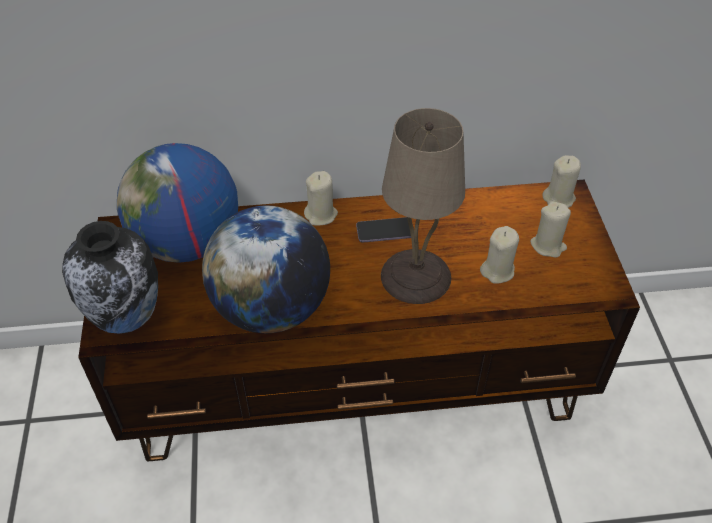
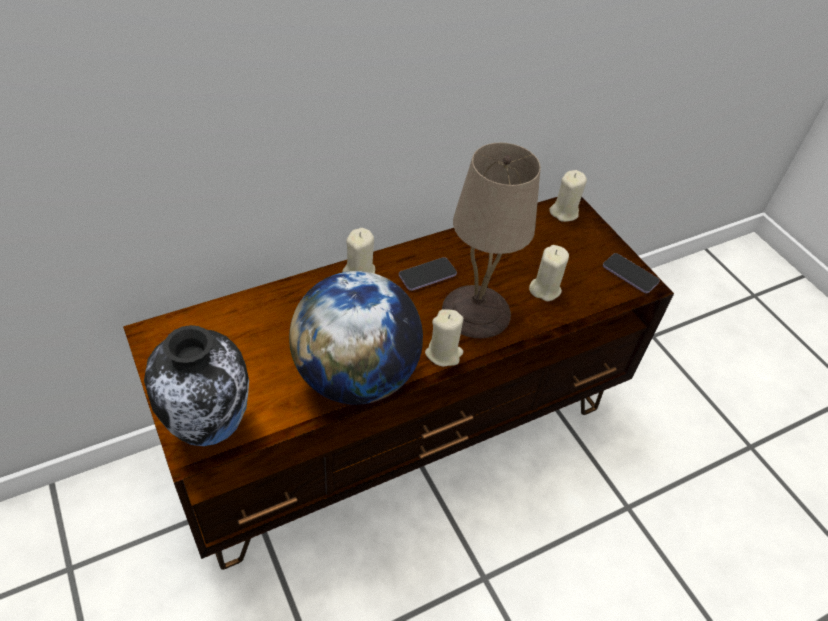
camera: 25 degrees left, 0 degrees up
(187, 243) = (237, 332): globe -> none
(548, 246) = (575, 256): beige candle -> beige candle (444, 353)
(599, 277) = (630, 274): none -> phone

